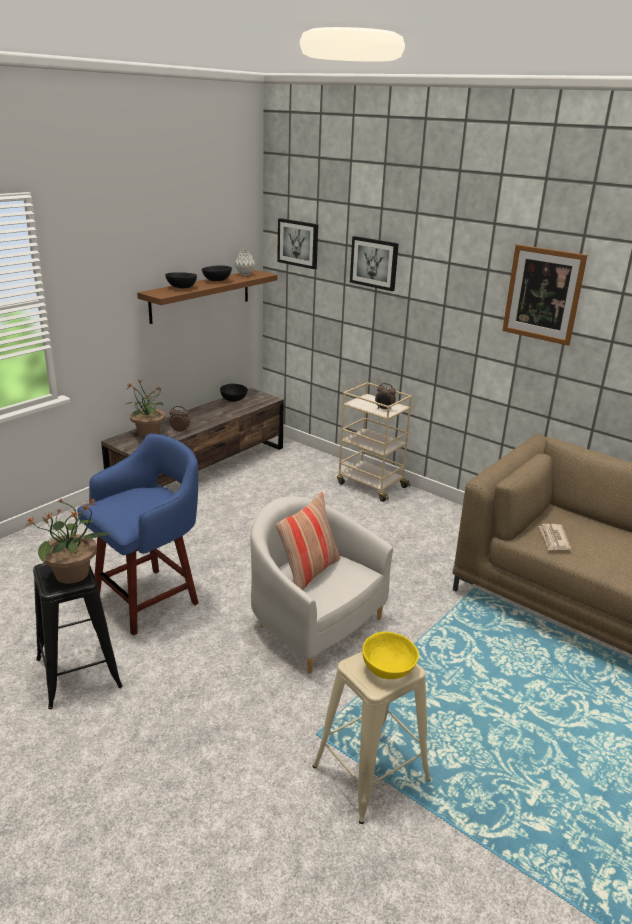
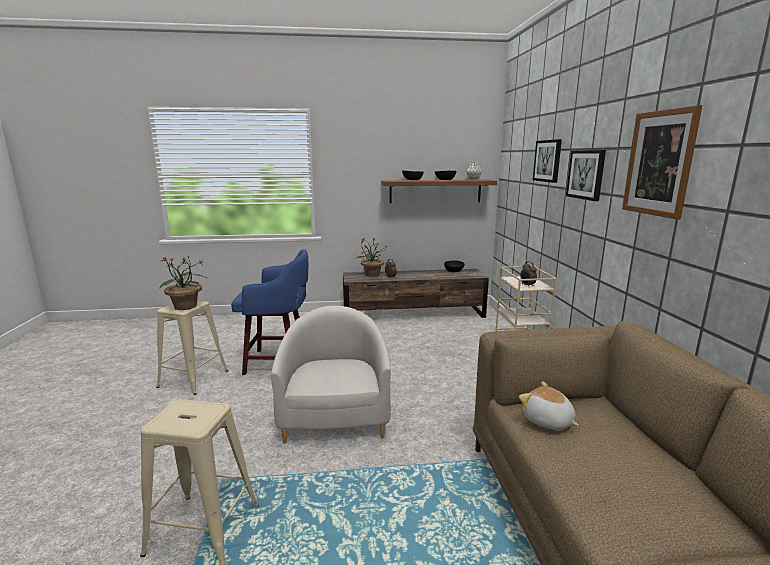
camera: 45 degrees right, 10 degrees down
(78, 672) = (193, 379): black stool -> beige stool
(298, 243) = (513, 155): picture -> picture (586, 174)
(309, 573) = (332, 369): pillow -> none
(387, 668) = (188, 418): yellow bowl -> none
(553, 539) = (547, 421): newspaper -> plush toy

